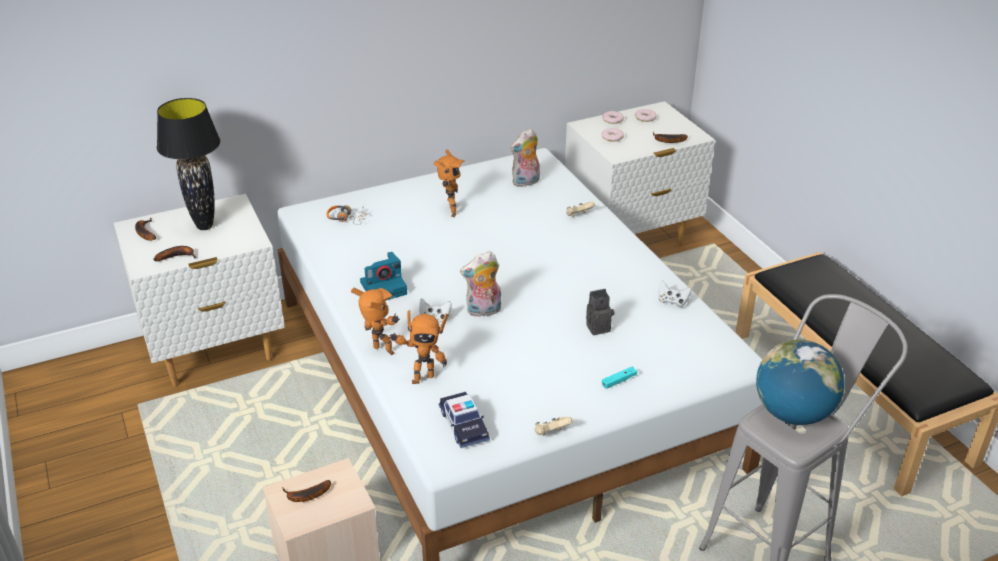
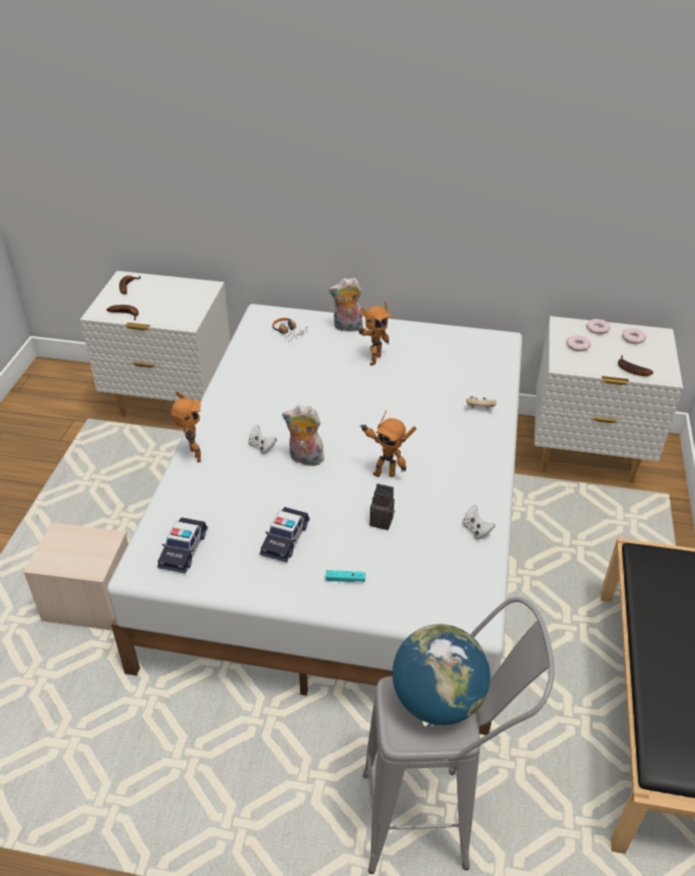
camera: 35 degrees right, 5 degrees up
(204, 226) = (168, 297): black table lamp -> none
(306, 496) = (69, 545): banana -> none
(384, 287) = (253, 403): camera -> none
(421, 377) = (197, 492): toy robot -> toy robot (384, 473)
(526, 182) = (466, 359): plush toy -> plush toy (347, 328)
(539, 376) = (285, 539): none -> toy car
(551, 433) = (239, 595): beige game controller -> none

